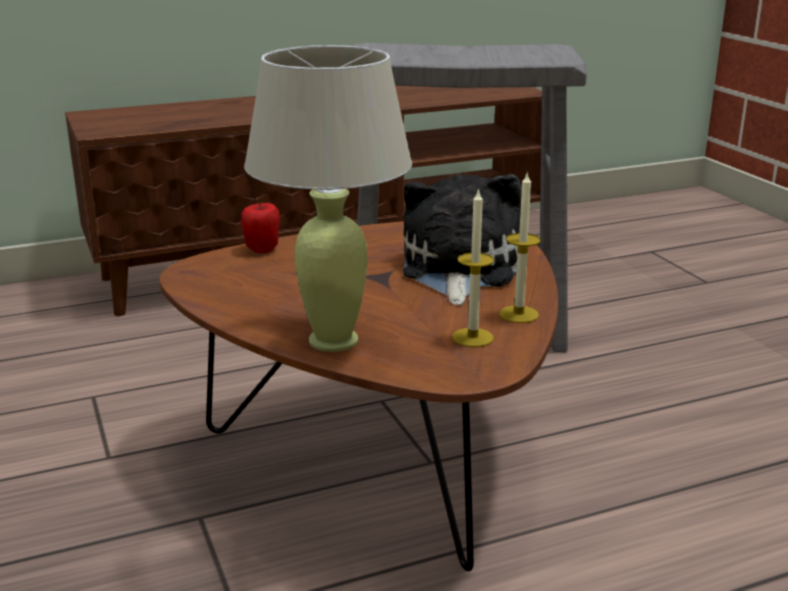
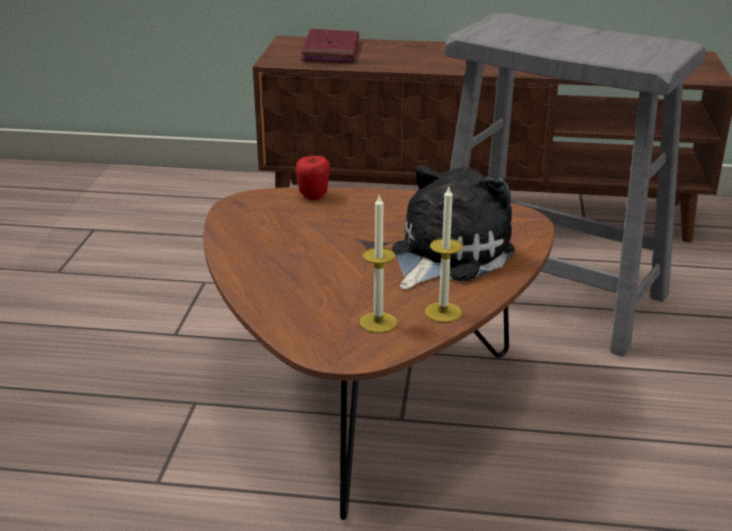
camera: 30 degrees right, 5 degrees up
(148, 116) = (331, 51): none -> red book
(334, 340) = (271, 293): beige table lamp -> none

